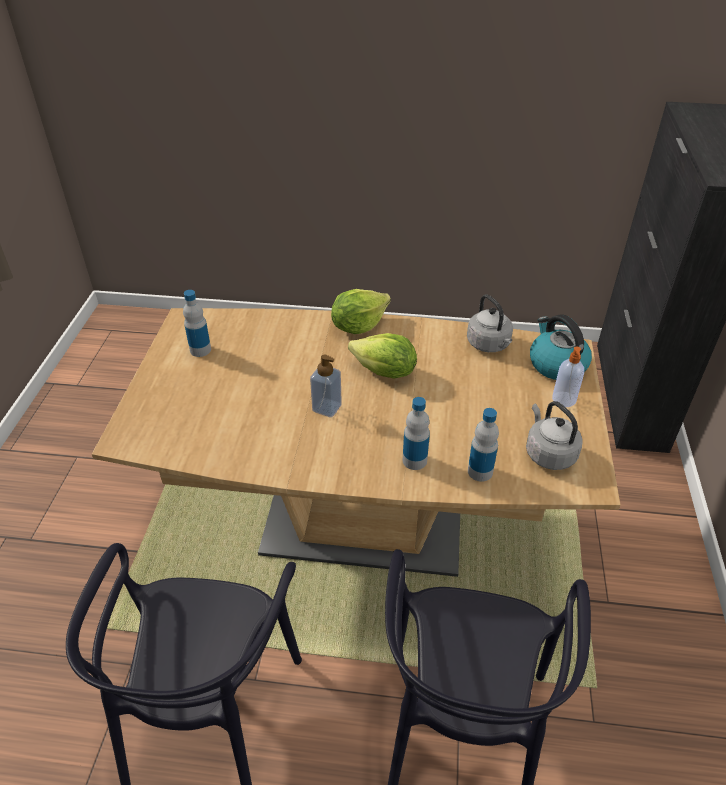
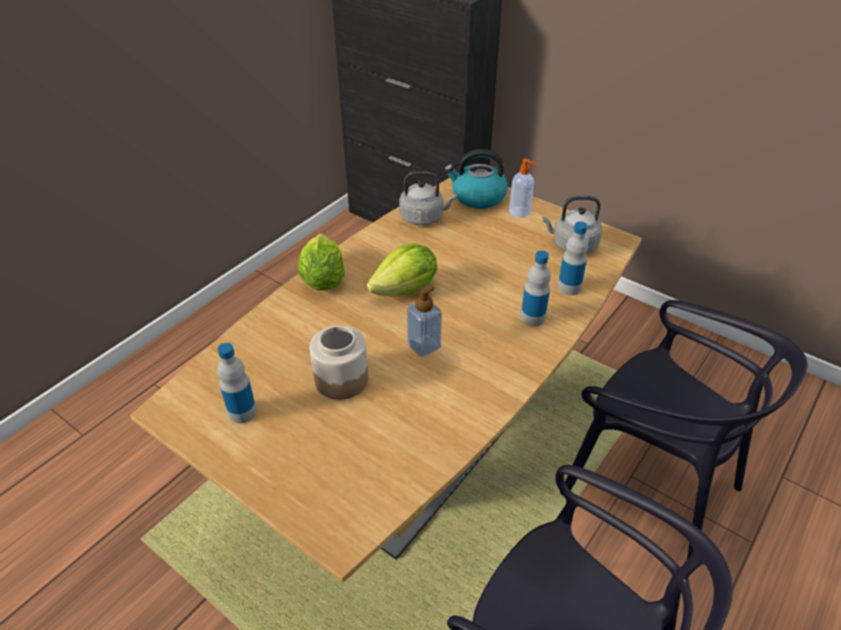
camera: 60 degrees left, 0 degrees up
(260, 380) = (341, 379): none -> jar

